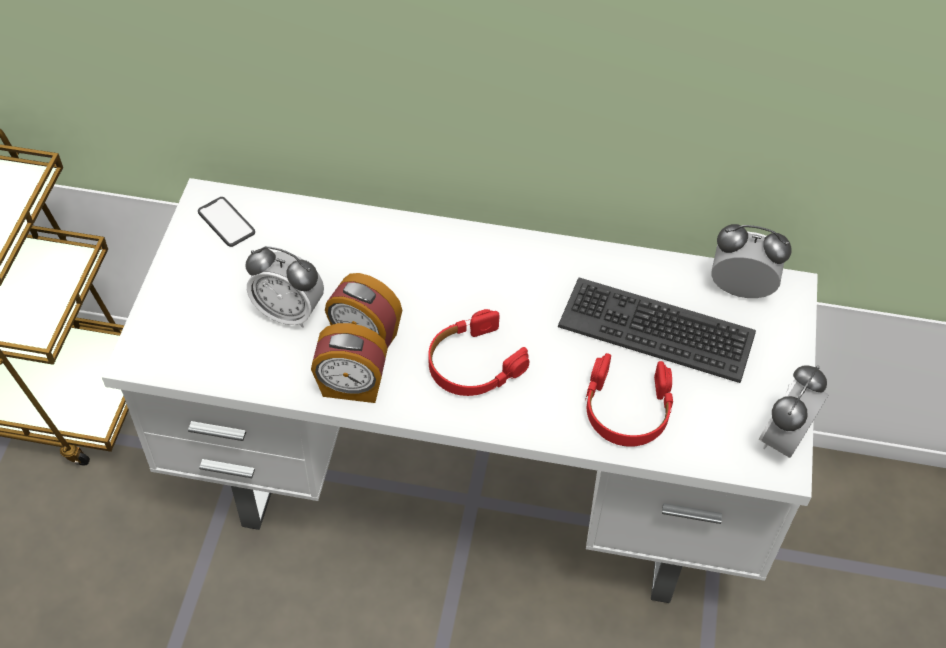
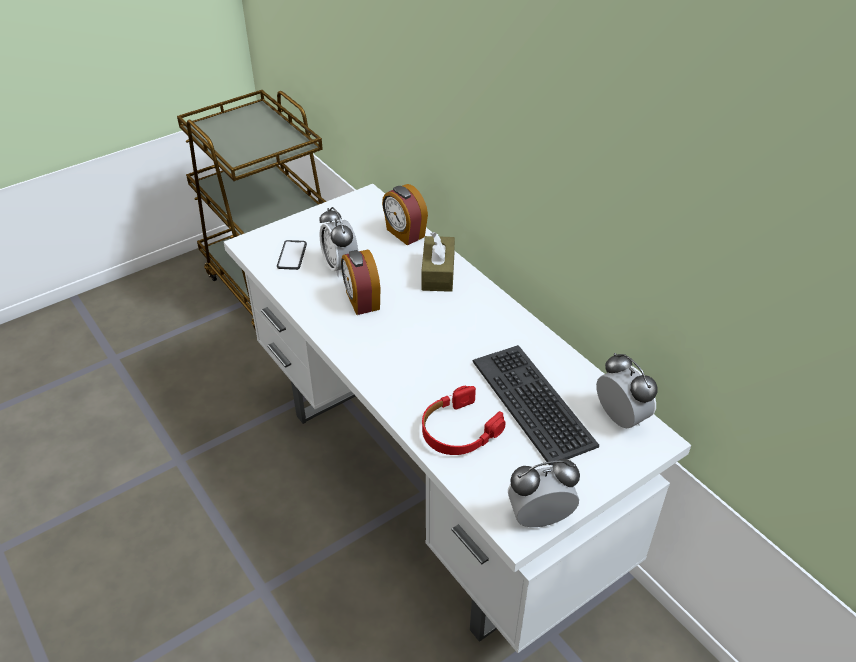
camera: 45 degrees right, 10 degrees down
(226, 222) = (364, 211): phone -> phone (292, 255)
(352, 387) = (325, 318): alarm clock -> alarm clock (404, 233)
(404, 248) = (438, 273): none -> brown tissue box
(473, 364) = (401, 349): red headphones -> none

